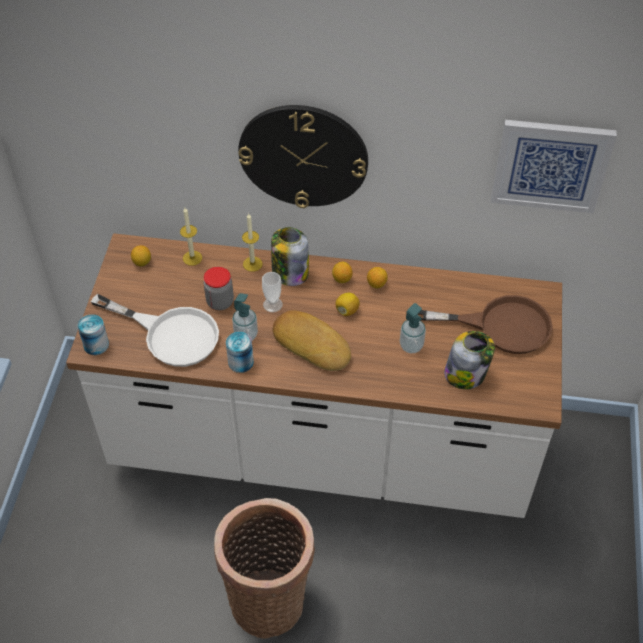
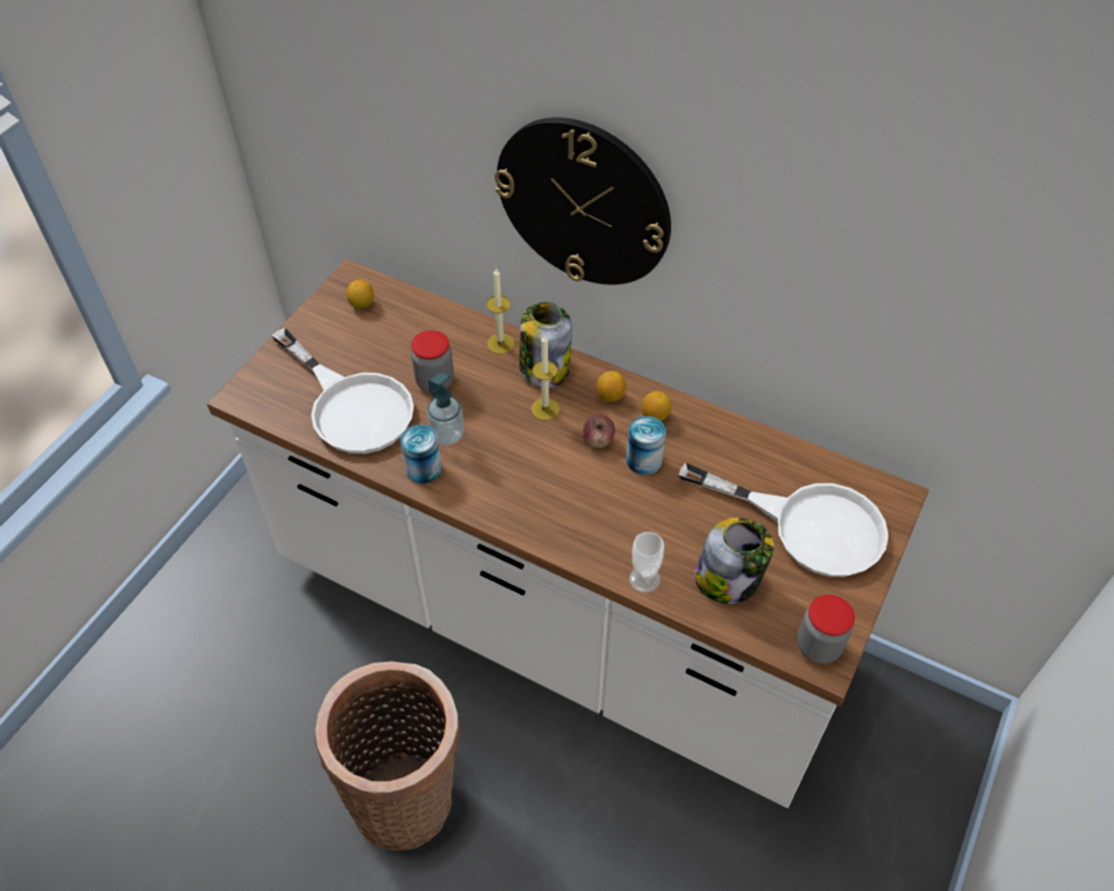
camera: 20 degrees right, 0 degrees up
(96, 345) = (253, 392): can -> can (644, 460)
(192, 258) = (427, 315): candle -> candle (545, 409)
(272, 304) = (501, 404): cup -> cup (644, 579)
(312, 343) = (530, 472): bread -> none
(347, 310) = (598, 440): lemon -> apple
(411, 346) = (666, 515): soap dispenser -> none
(500, 326) = (808, 525): brown frying pan -> white frying pan
(535, 397) = (818, 646): none -> jar
(550, 165) = (939, 300): picture -> none

